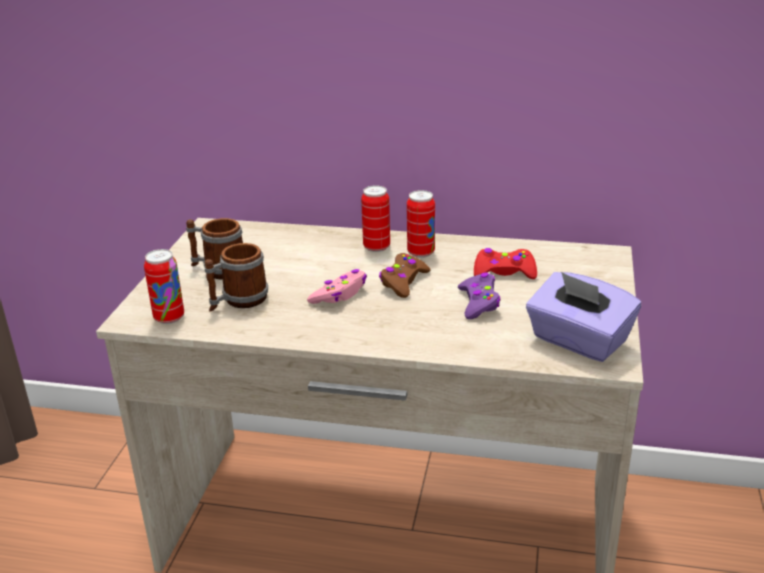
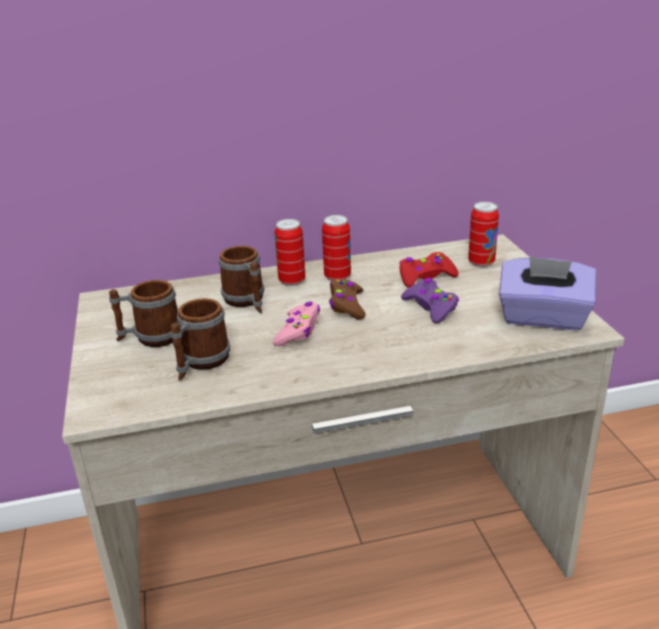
camera: 25 degrees left, 0 degrees up
(169, 318) = (139, 399): can -> can (481, 262)
(321, 257) = (247, 302): none -> mug

